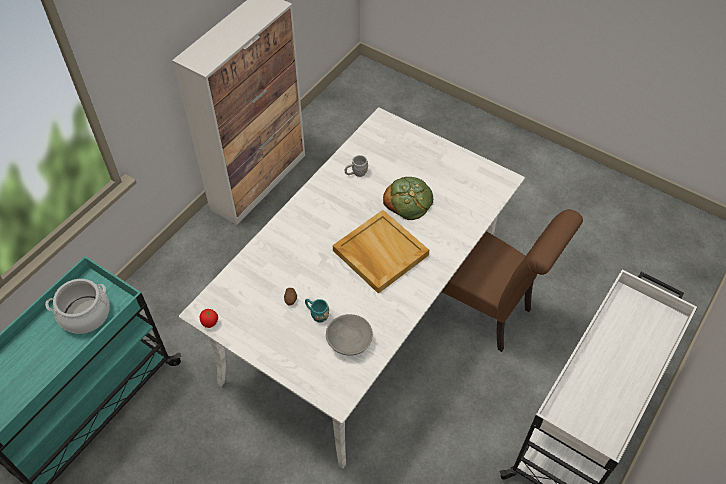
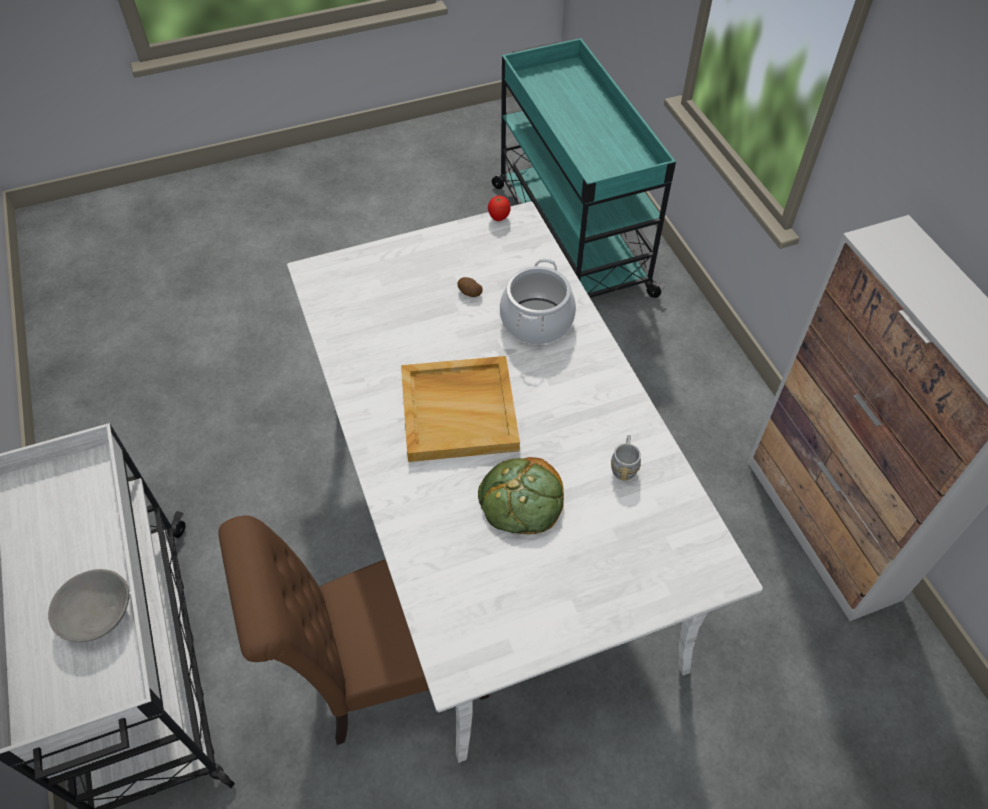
camera: 125 degrees right, 0 degrees up
(85, 314) = (605, 156): cooking pot -> cooking pot (537, 321)
(316, 314) = (428, 304): turquoise mug -> none
(349, 341) = (366, 314): grey bowl -> grey bowl (98, 615)

